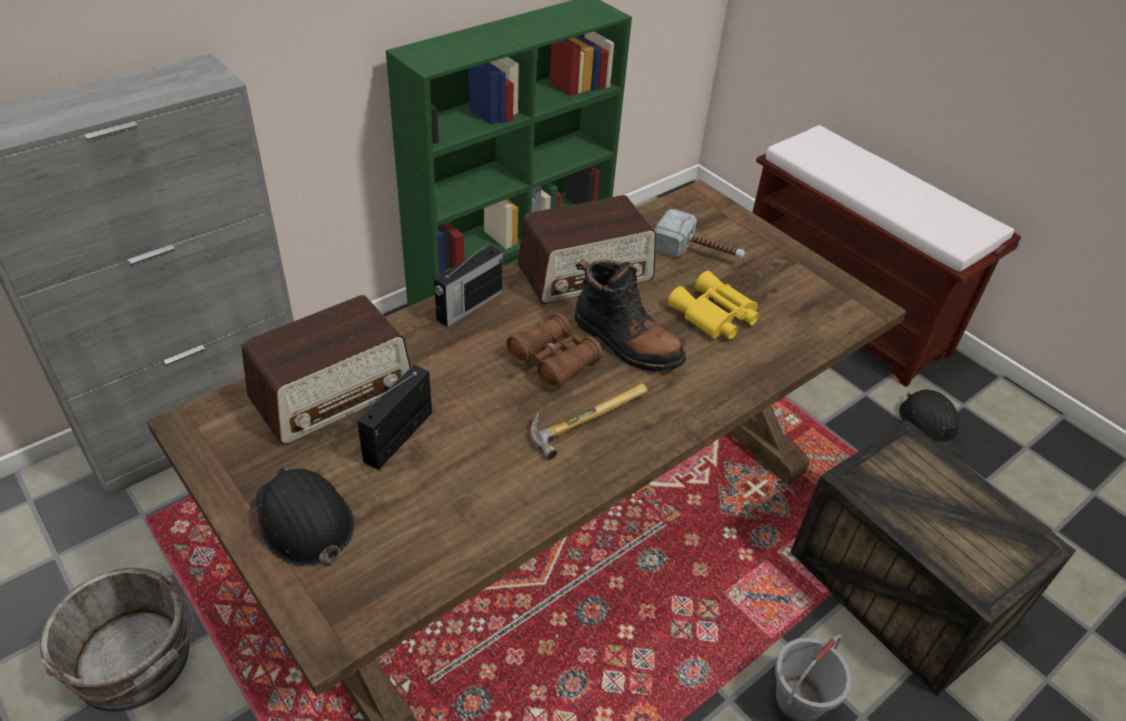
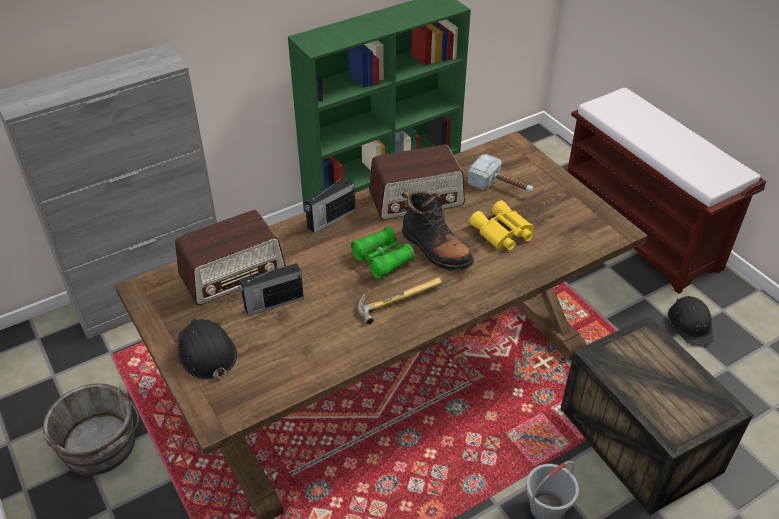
camera: 10 degrees right, 0 degrees up
(400, 435) = (273, 303): radio -> radio turned 150 degrees counterclockwise
(553, 361) = (382, 259): brown binoculars -> green binoculars

